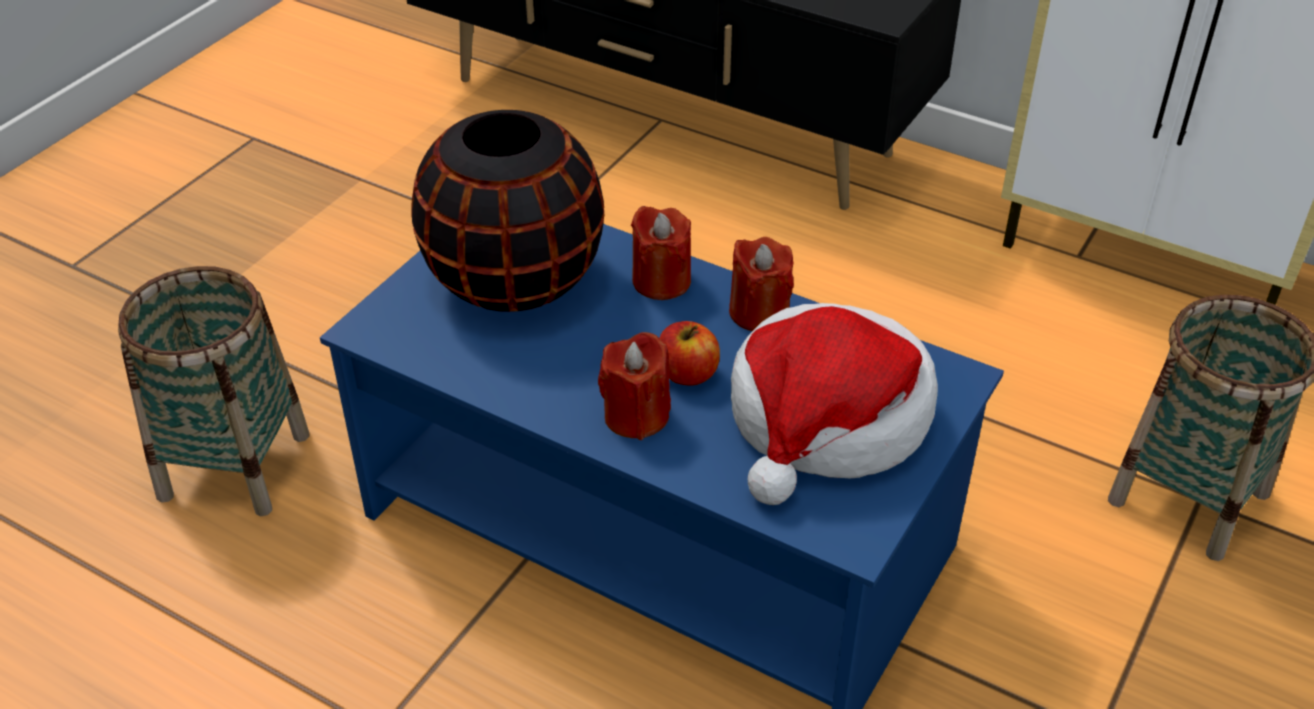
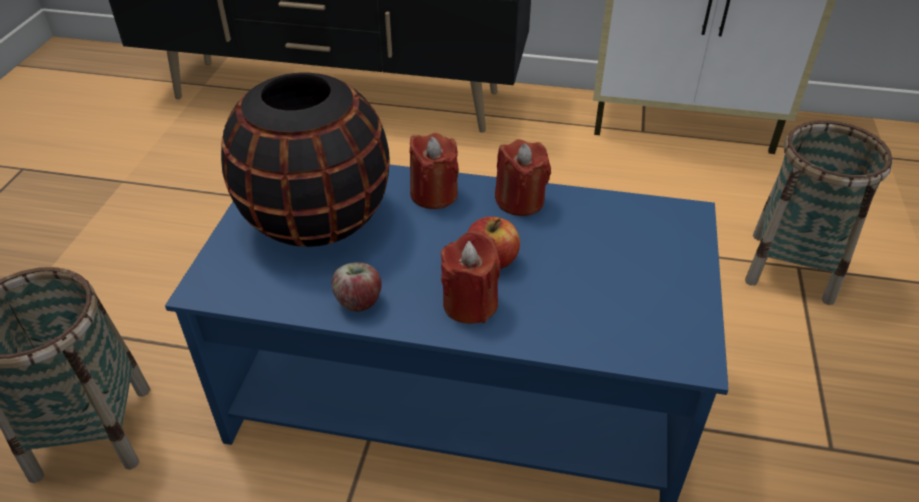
camera: 20 degrees left, 0 degrees up
(518, 383) = (359, 301): none -> apple
(826, 420) = (616, 269): hat -> none

